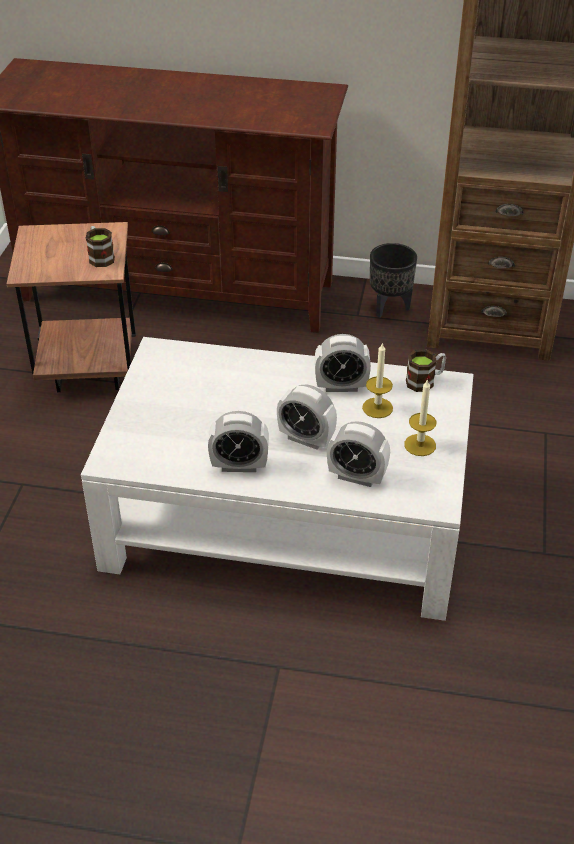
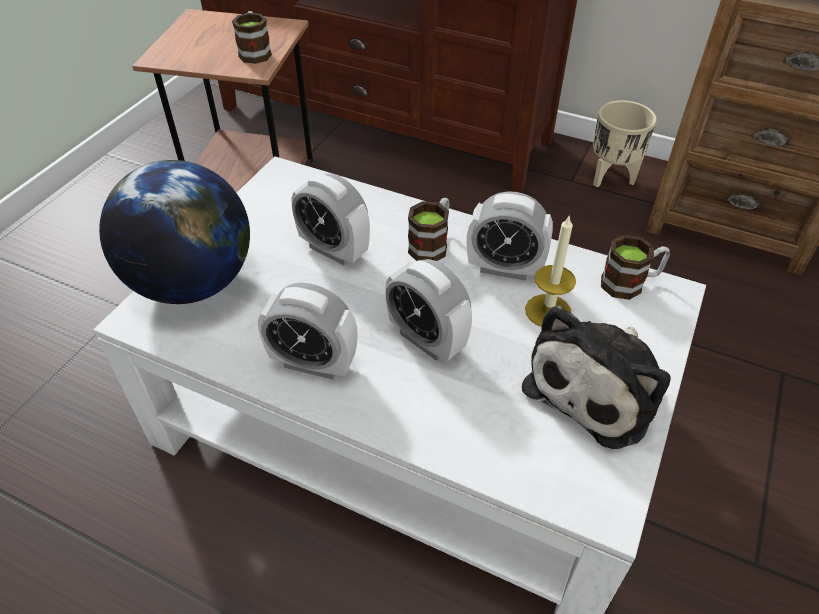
camera: 15 degrees right, 5 degrees up
(133, 434) = (193, 283): none -> globe
(286, 379) = (432, 244): none -> mug
(357, 477) = (482, 422): alarm clock -> alarm clock (334, 250)
(389, 307) = (611, 177): black planter -> beige planter
(420, 445) = (598, 387): candle -> plush toy

